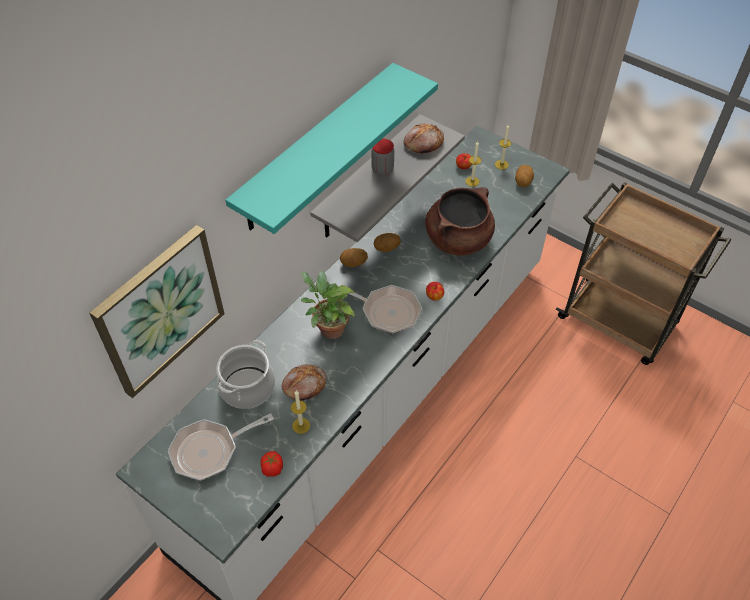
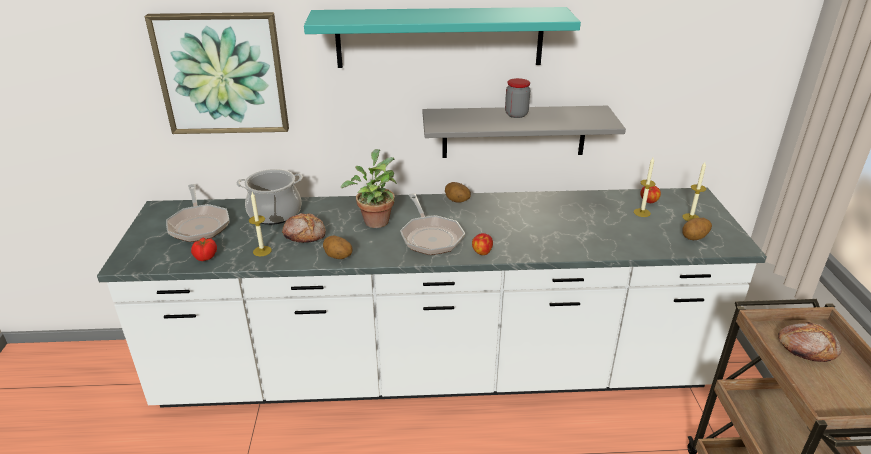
camera: 50 degrees right, 20 degrees down
(210, 450) = (199, 224): frying pan -> frying pan turned 135 degrees counterclockwise
(386, 249) = (496, 208): potato -> potato (338, 257)
(423, 143) = (578, 117): bread -> bread (806, 348)
(458, 239) = (565, 235): brown cooking pot -> none

